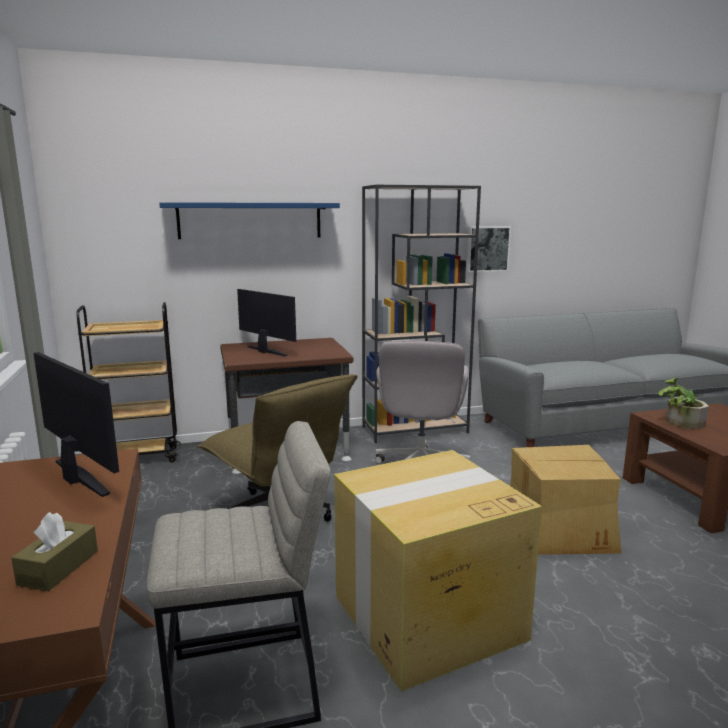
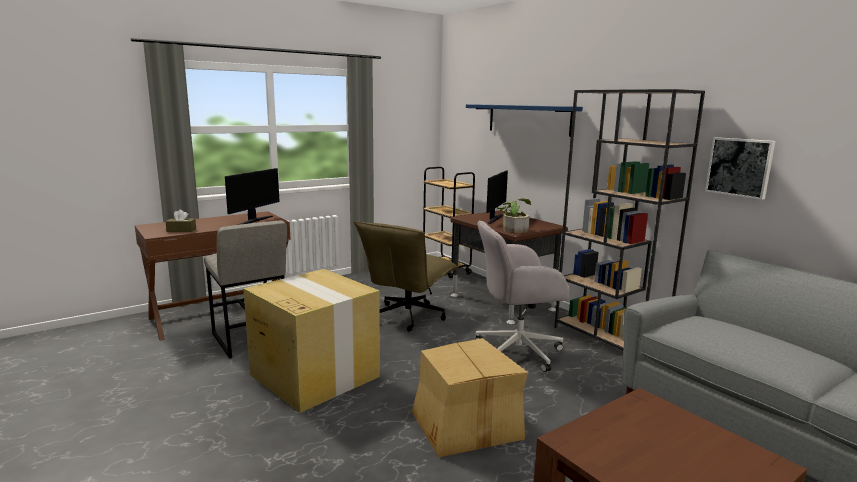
camera: 70 degrees right, 0 degrees up
(679, 422) = (638, 418): potted plant -> potted plant (513, 229)

